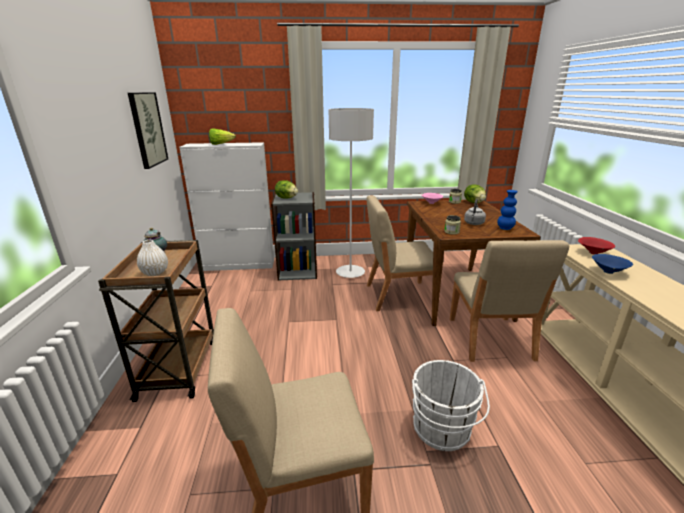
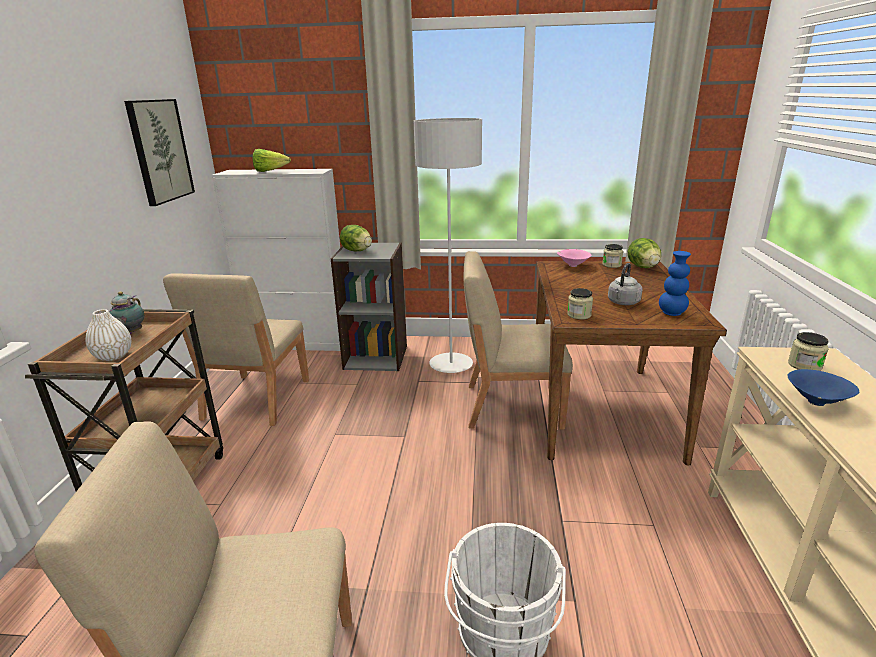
camera: 10 degrees right, 0 degrees up
(489, 339) = (634, 490): beige chair -> beige chair (256, 400)
(592, 253) = (804, 365): red bowl -> jar

